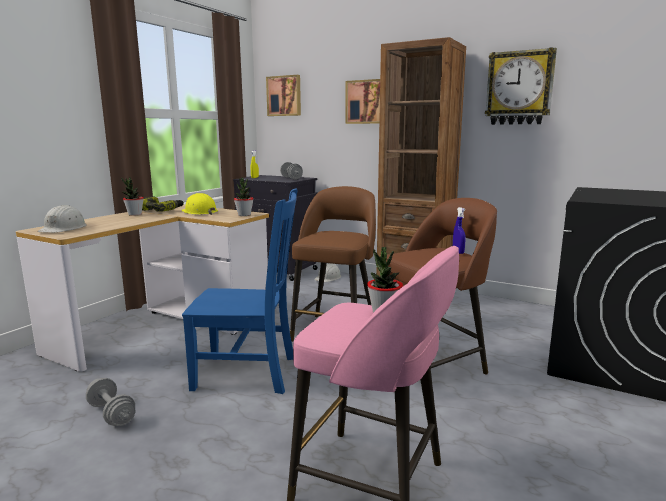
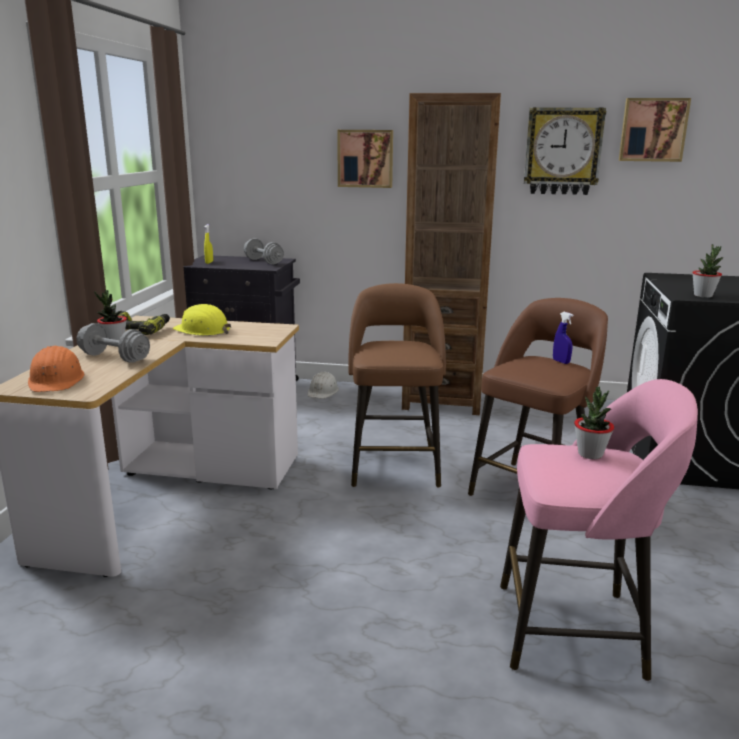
camera: 20 degrees left, 5 degrees up
(64, 228) = (56, 380): white hard hat -> orange hard hat
(111, 414) = (219, 621): grey dumbbell -> grey dumbbell (115, 358)
(244, 215) = (273, 331): potted plant -> potted plant (703, 295)
(249, 373) = (341, 536): blue chair -> none
(284, 96) = (240, 144): picture -> picture (653, 130)

